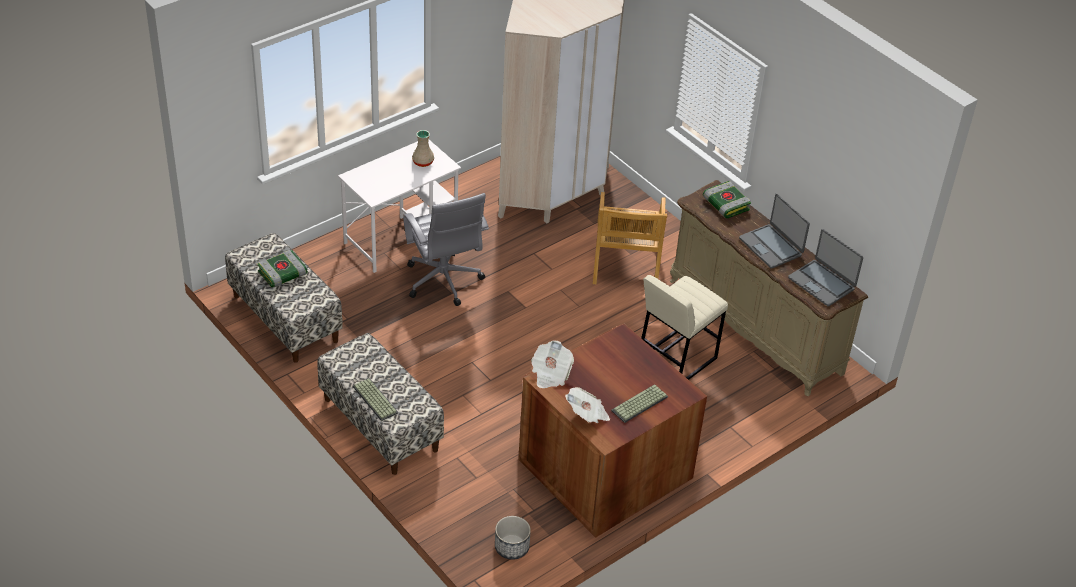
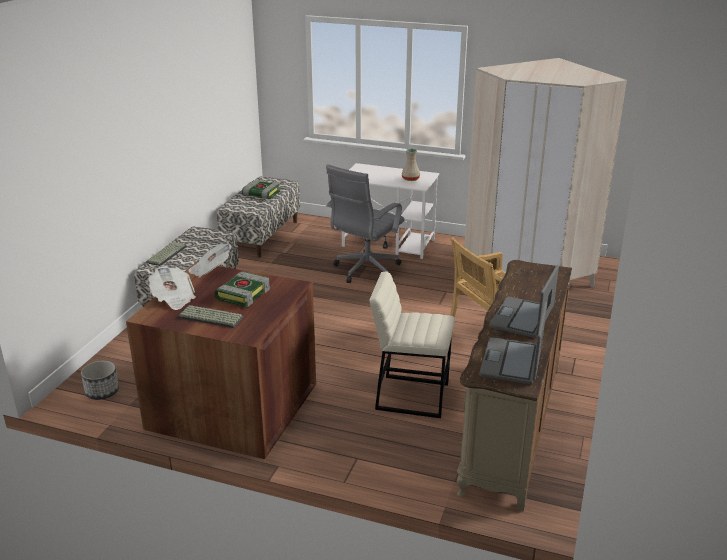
camera: 60 degrees right, 15 degrees down
(725, 204) = (544, 280): book -> book (243, 294)

